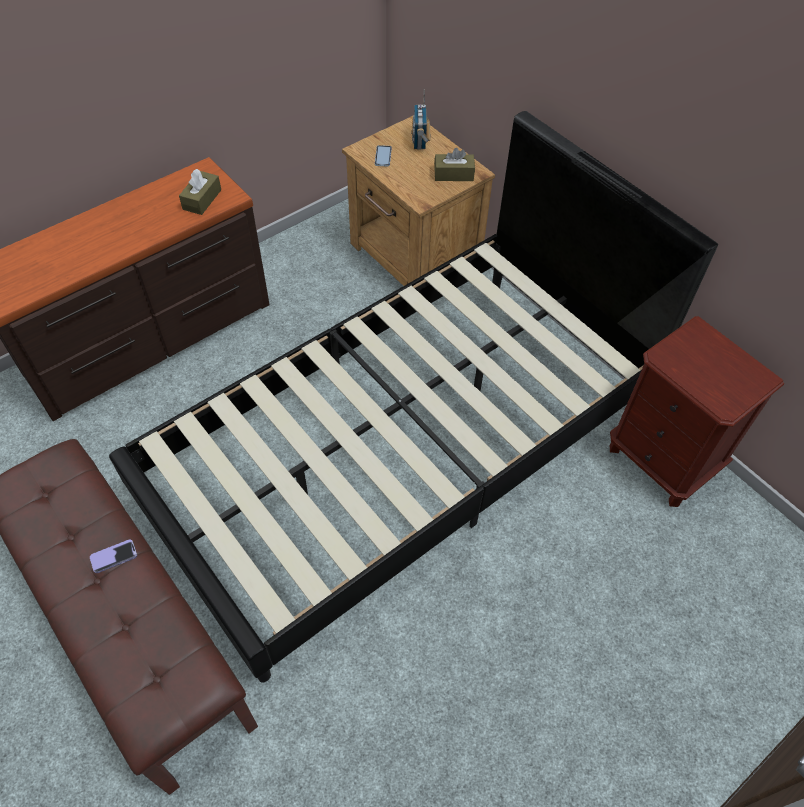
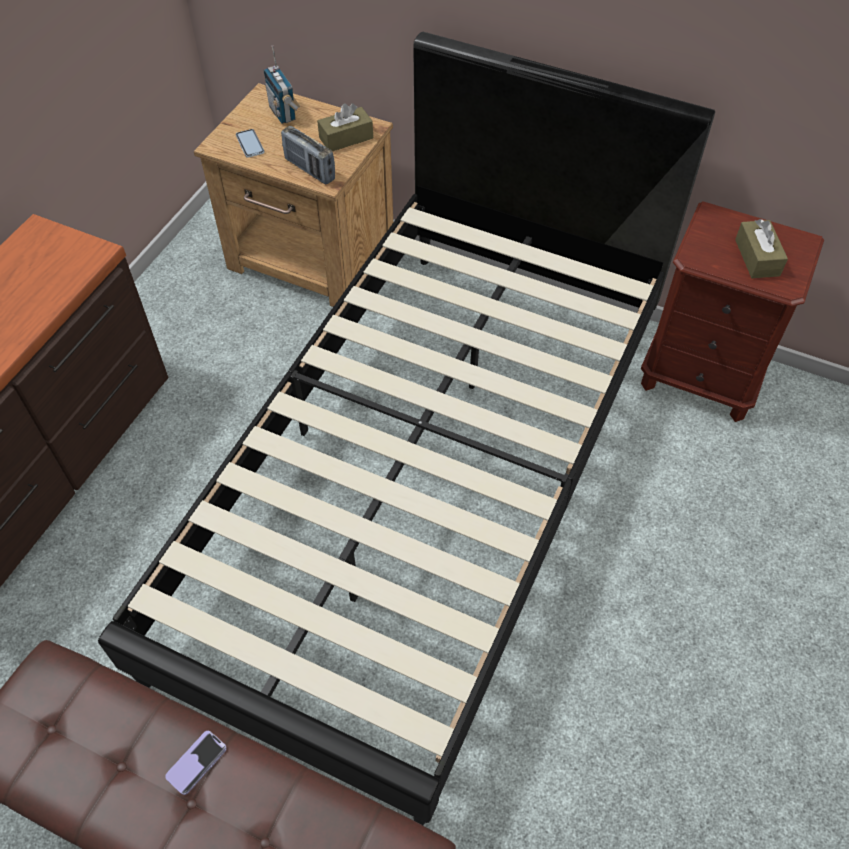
camera: 25 degrees left, 0 degrees up
(202, 199) = (57, 269): brown tissue box -> brown tissue box (757, 257)
(413, 189) = (309, 170): none -> radio

